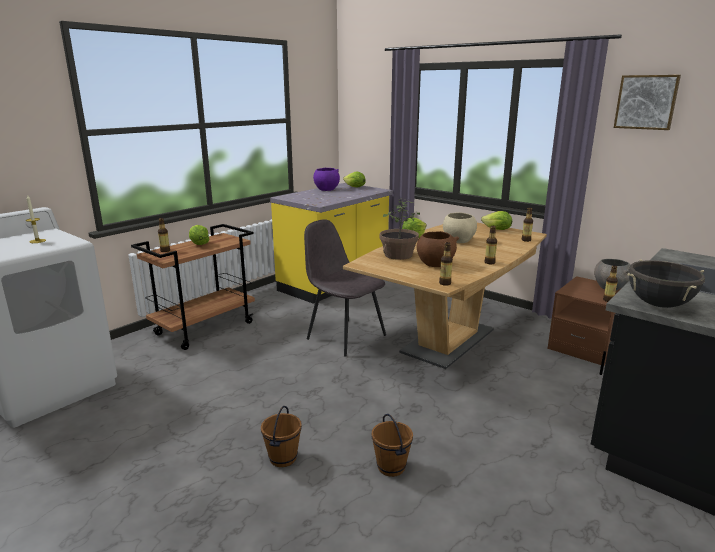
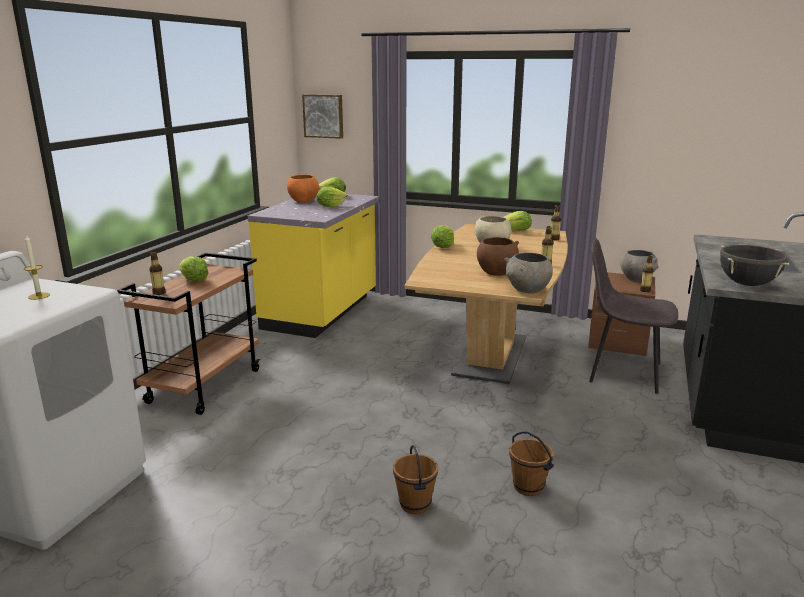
camera: 20 degrees left, 0 degrees up
(326, 189) = (303, 201): purple bowl -> orange bowl
(341, 195) = (330, 206): none -> lettuce
(345, 336) = (380, 368): grey chair -> grey chair (622, 372)
(398, 255) = (449, 267): potted plant -> none
(445, 283) = (527, 290): bottle -> grey bowl
(646, 102) = (653, 94): picture -> picture (323, 116)

